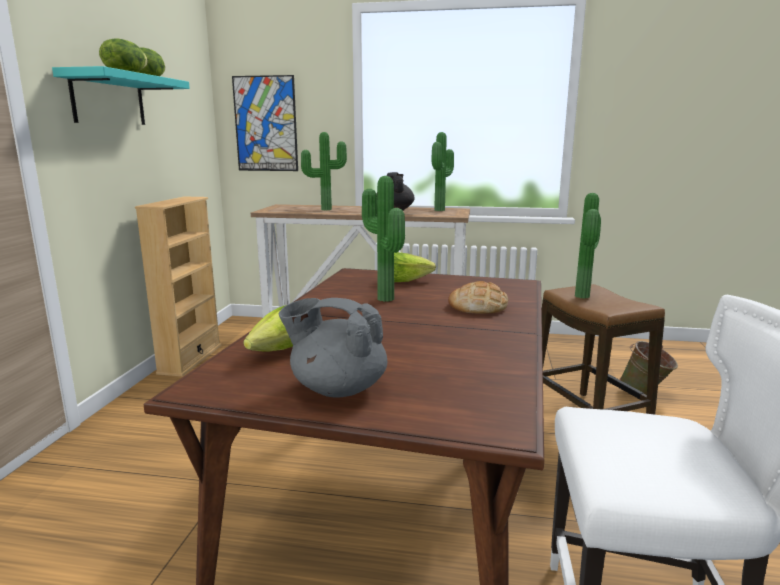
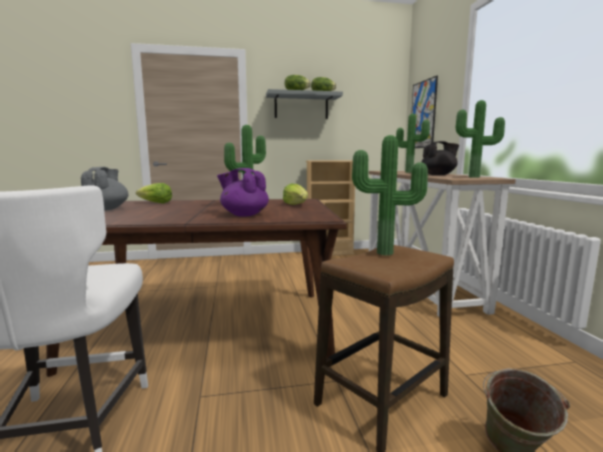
camera: 70 degrees right, 5 degrees down
(109, 100) = (301, 106): turquoise shelf -> grey shelf
(477, 306) = (244, 215): bread -> purple teapot

